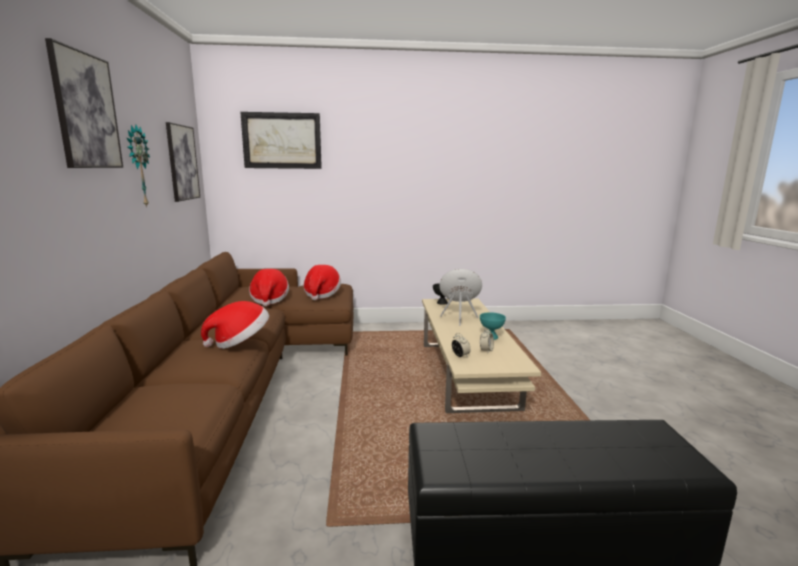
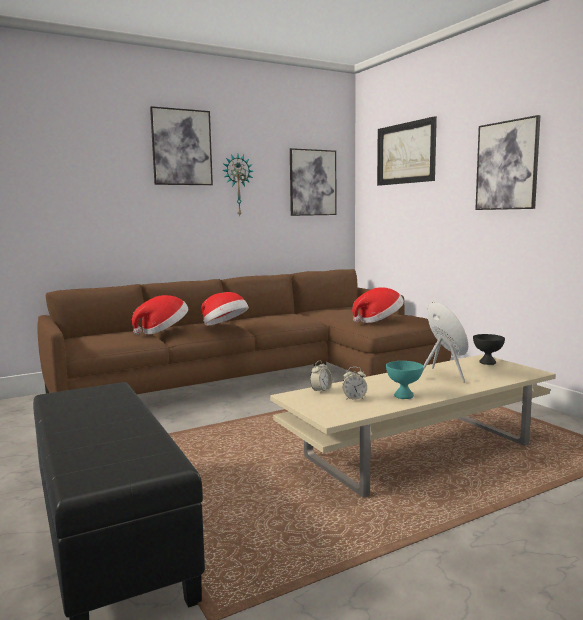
camera: 65 degrees right, 5 degrees down
(269, 299) = (334, 315): hat -> hat (163, 331)
(394, 163) = (507, 165): none -> picture

